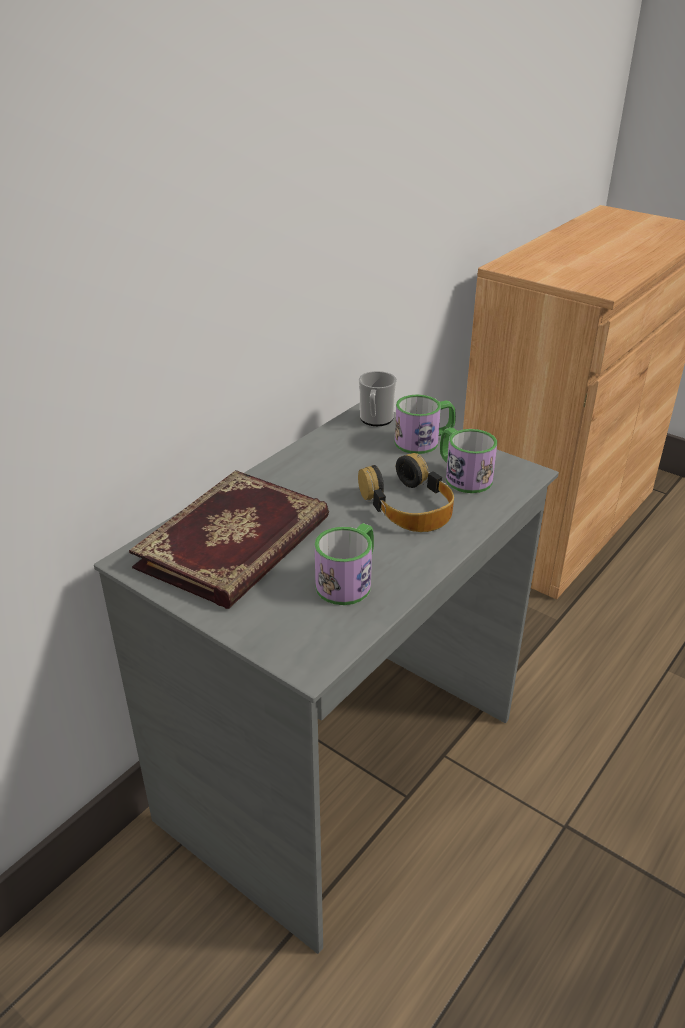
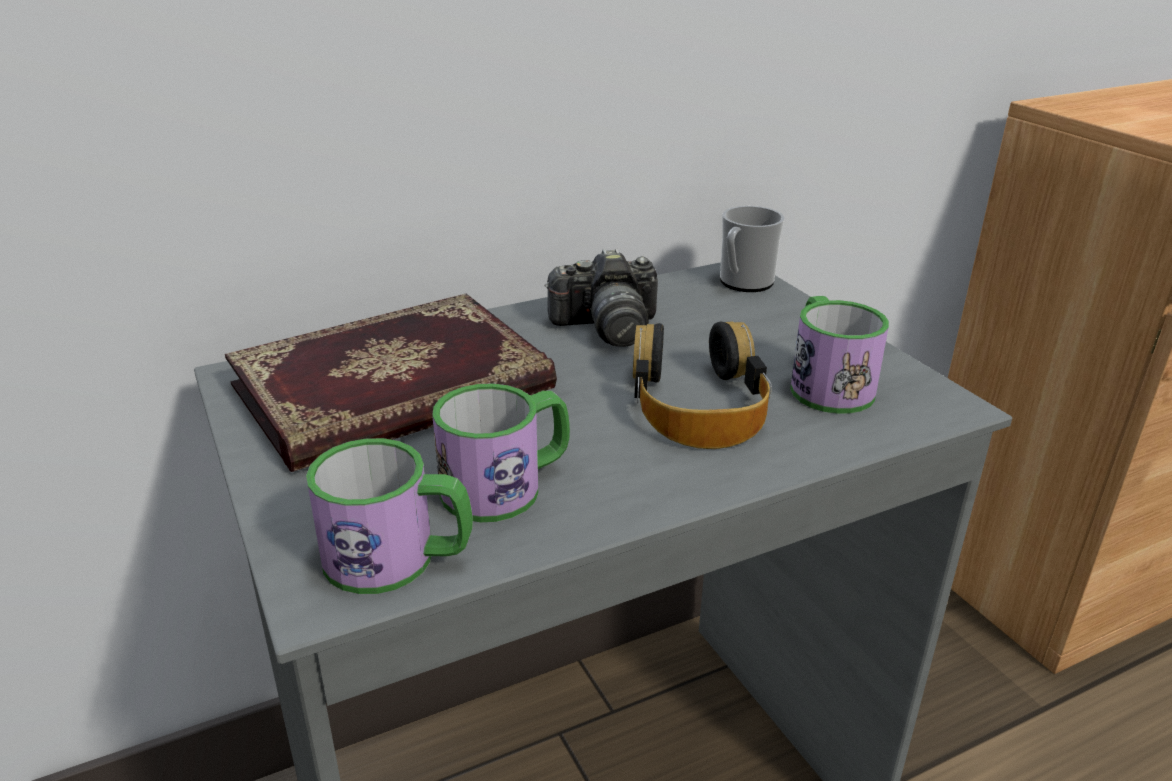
camera: 25 degrees right, 5 degrees down
(322, 470) = (607, 328): none -> camera
(424, 441) = (798, 324): mug -> mug (398, 559)

